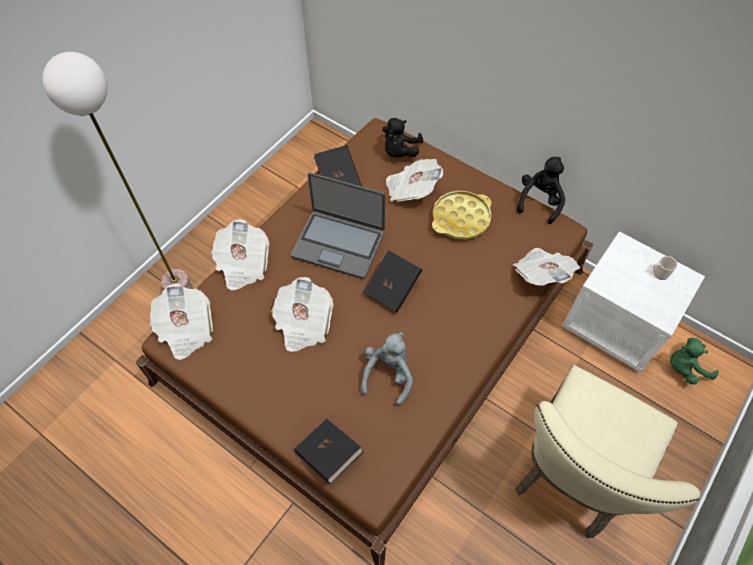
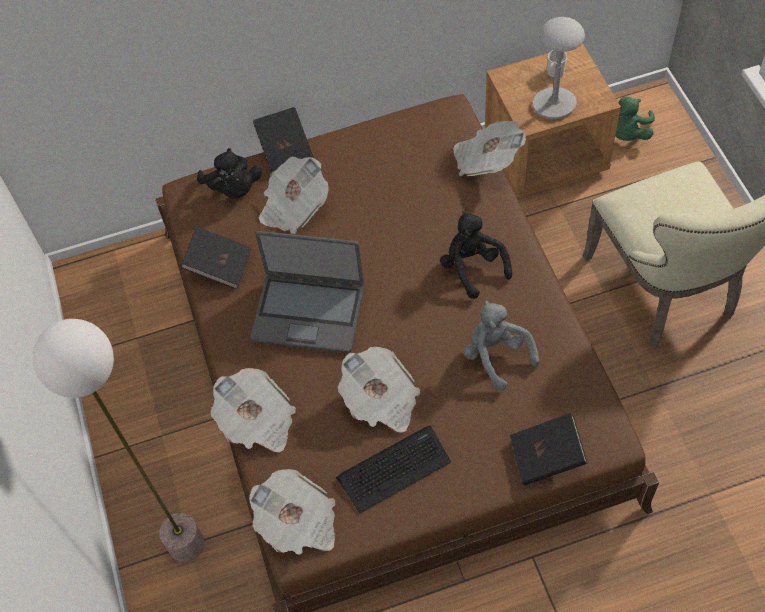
camera: 50 degrees left, 0 degrees up
(258, 362) = (394, 469): none -> keyboard
(338, 244) = (308, 312): laptop -> laptop turned 45 degrees clockwise
(392, 288) = (403, 294): black book -> black book (285, 149)
(461, 218) = (369, 185): yellow tray -> none
(539, 201) = (403, 108): black plush toy -> black plush toy (472, 267)
(615, 324) = (546, 155): white nightstand -> brown nightstand
(630, 289) = (554, 105): none -> grey table lamp

